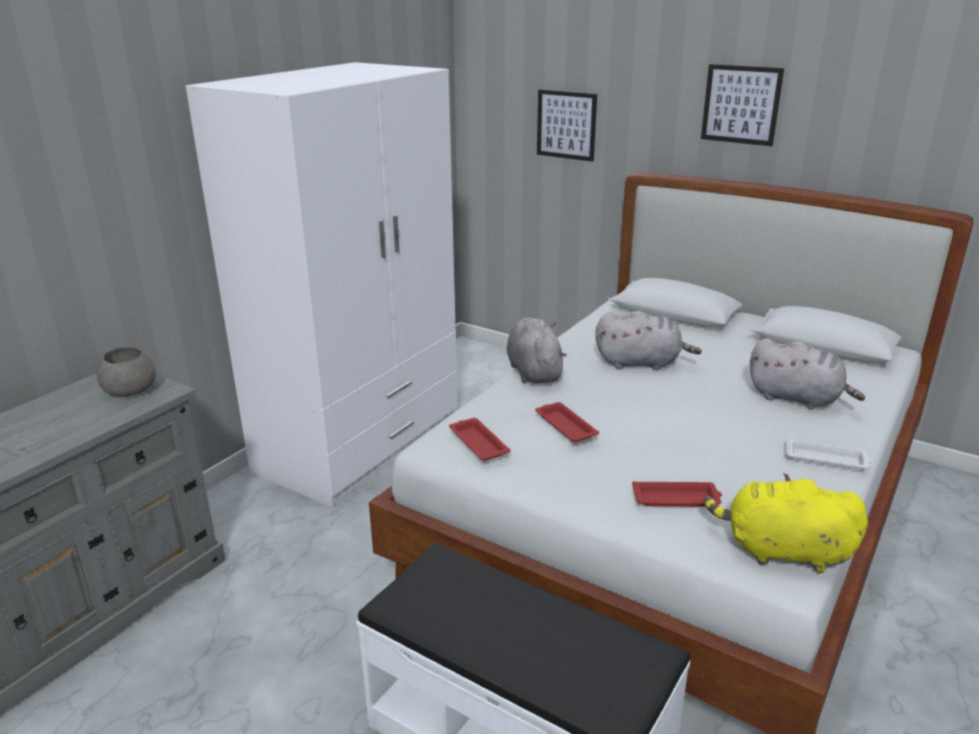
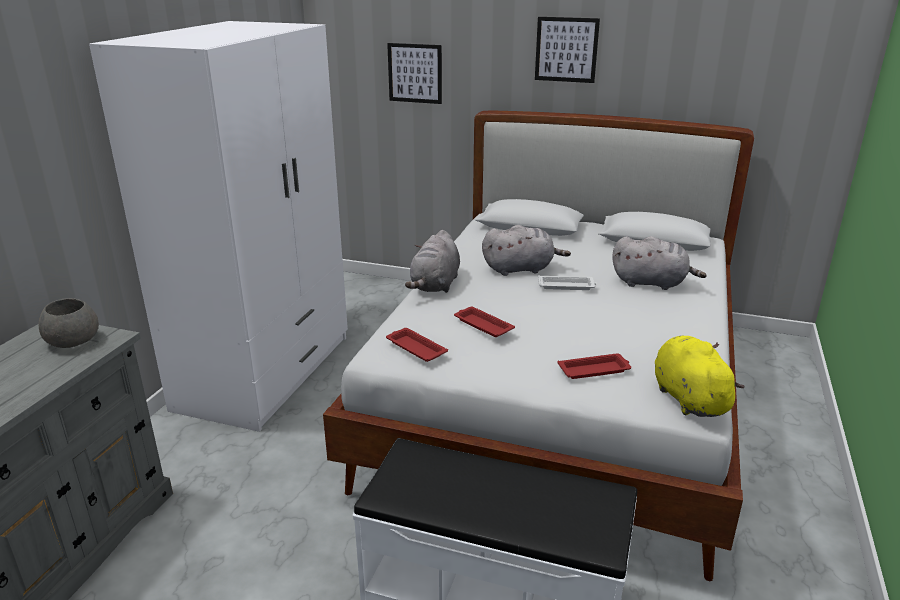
camera: 15 degrees left, 0 degrees up
(533, 371) = (435, 285): grey plush toy -> grey plush toy turned 135 degrees counterclockwise
(781, 551) = (688, 397): yellow plush toy -> yellow plush toy turned 75 degrees clockwise
(827, 459) = (692, 325): white tray -> white tray (567, 286)

